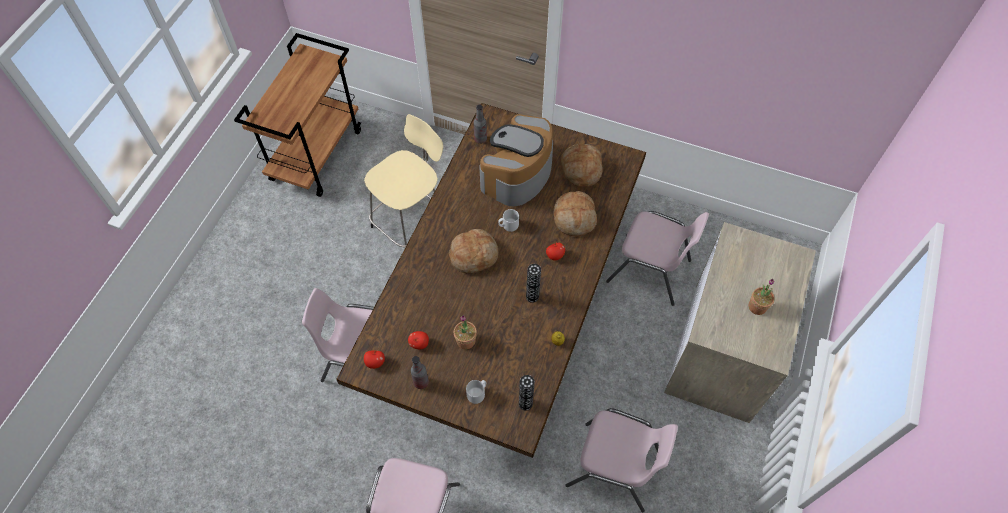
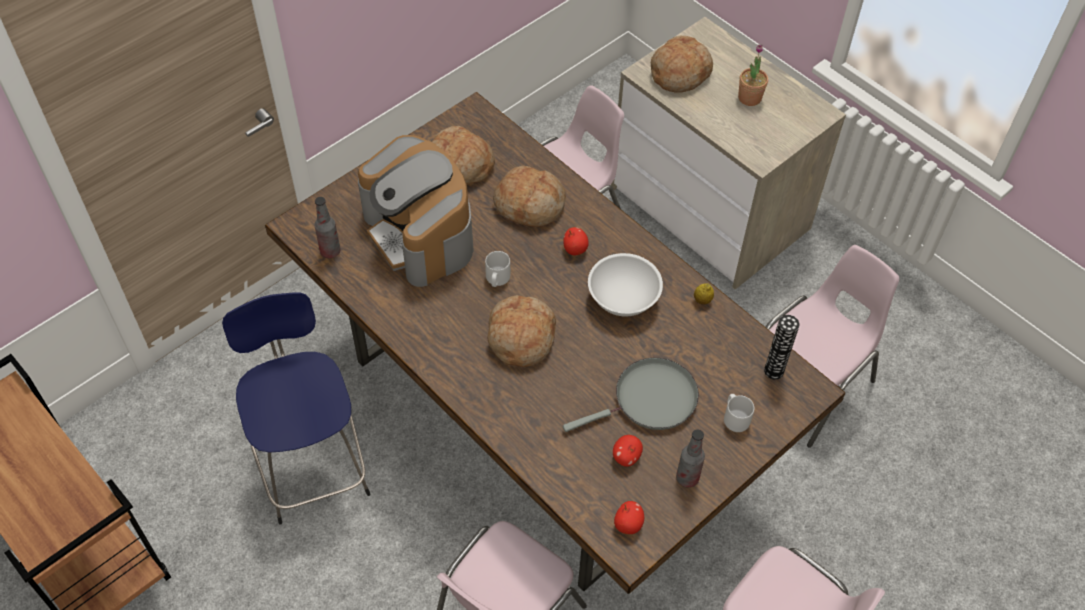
camera: 65 degrees left, 5 degrees down
(411, 224) = (312, 466): beige stool -> blue stool
(466, 341) = (650, 400): potted plant -> grey frying pan
(532, 296) = (623, 299): vase -> white bowl
(749, 256) = (680, 72): none -> bread

